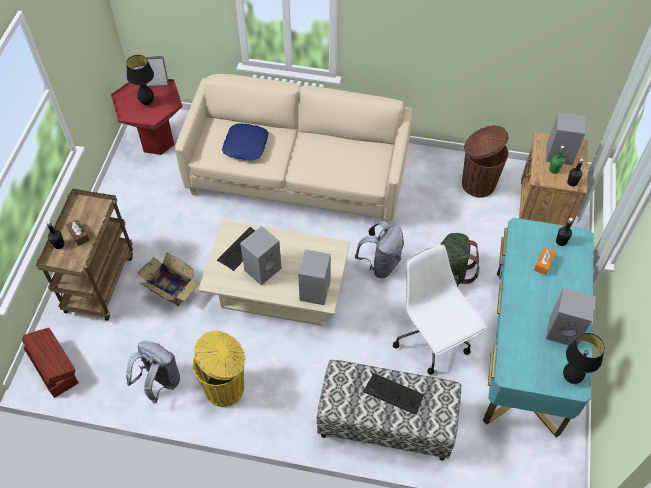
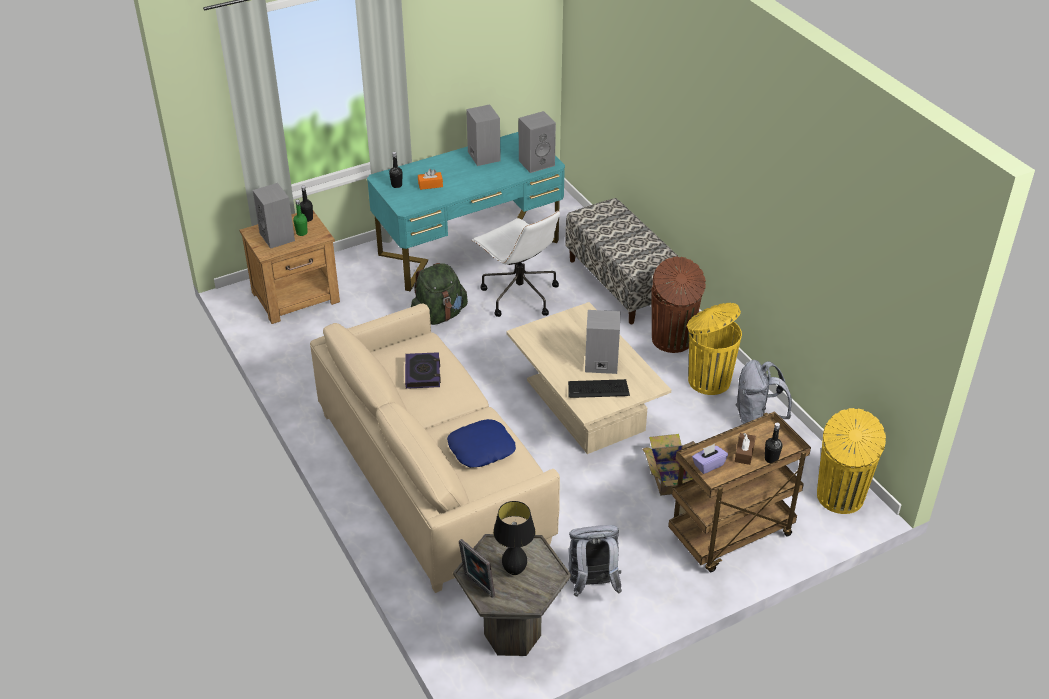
camera: 130 degrees left, 15 degrees down
(54, 368) = (840, 498): brown storage box -> yellow trash can
(93, 210) = (708, 465): none -> purple tissue box
(157, 141) = (512, 635): red side table -> grey side table
(315, 291) = (582, 321): grey speaker -> grey speaker (537, 162)
(338, 157) = (423, 373): none -> book
(380, 264) = (477, 360): grey backpack -> grey backpack (592, 585)
(393, 394) = (617, 236): keyboard -> none
(433, 339) = (518, 295): white office chair -> white office chair turned 60 degrees counterclockwise
(477, 183) = (309, 347): brown trash can -> brown trash can (672, 340)
(571, 378) = (518, 141): black table lamp -> none

